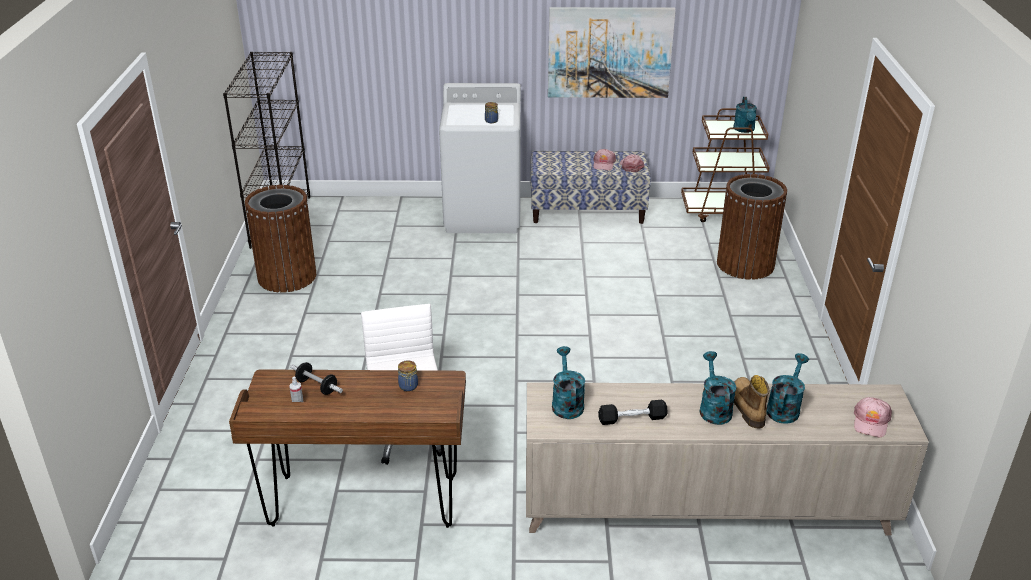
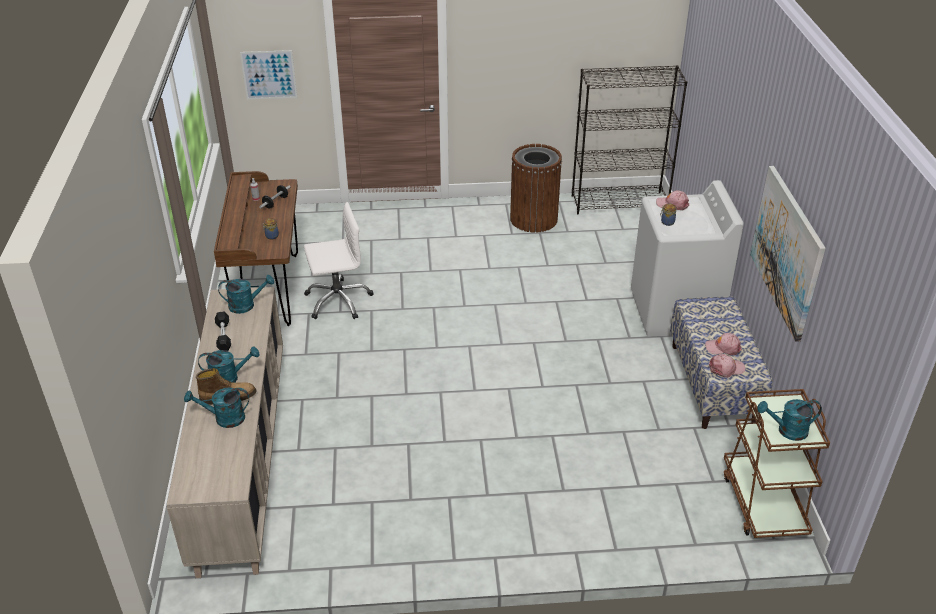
camera: 85 degrees right, 5 degrees up
(75, 301) = (269, 75): none -> picture
(745, 264) = (636, 513): brown trash can -> none
(784, 408) = (224, 418): turquoise watering can -> turquoise watering can turned 150 degrees clockwise
(871, 421) = (198, 470): pink cap -> pink cap (672, 204)

